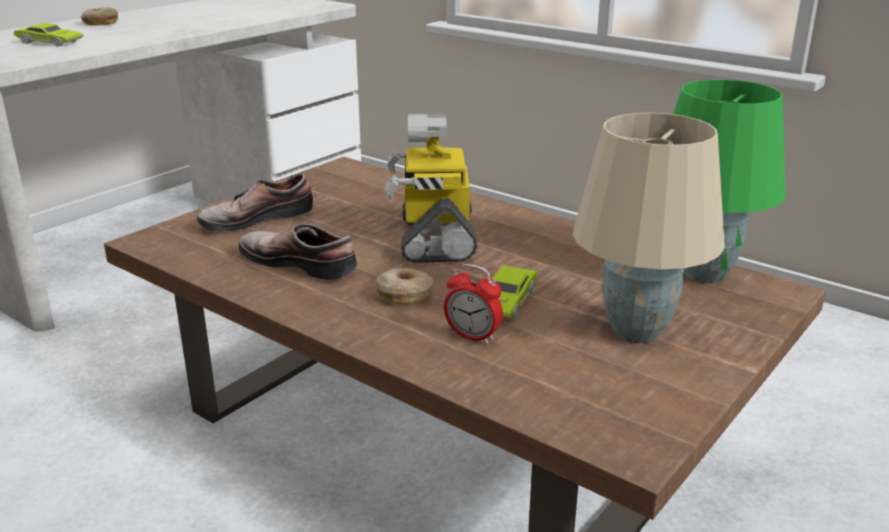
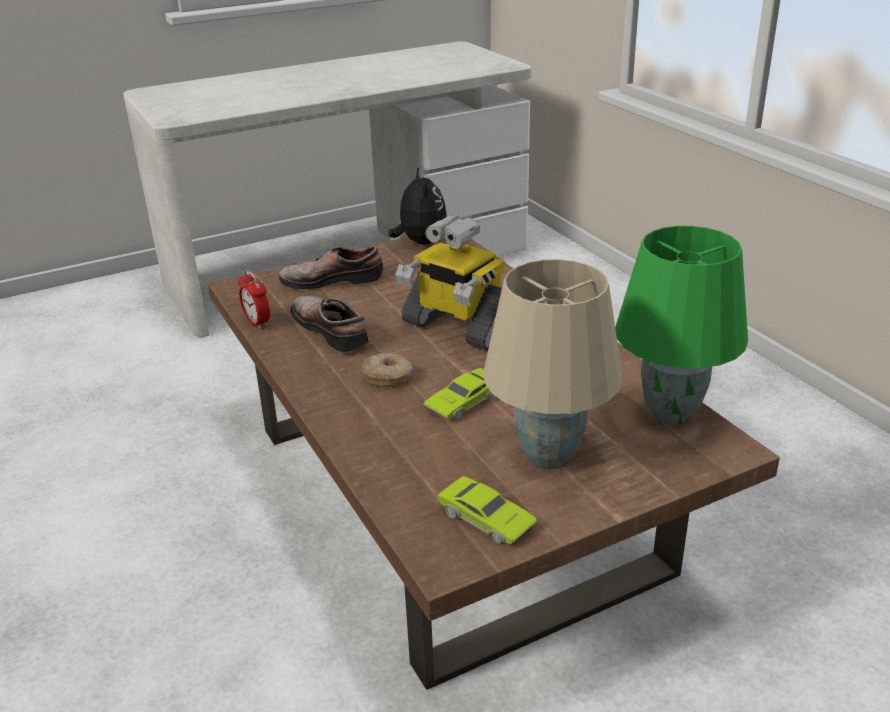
camera: 25 degrees right, 5 degrees up
(50, 42) = (235, 95): green toy car -> green toy car (486, 518)
(100, 23) = (291, 75): donut -> none
(323, 174) = (420, 242): none -> plush toy
(434, 238) = (458, 327): toy robot -> toy robot turned 75 degrees counterclockwise
(472, 336) = (408, 428): alarm clock -> alarm clock (257, 323)

